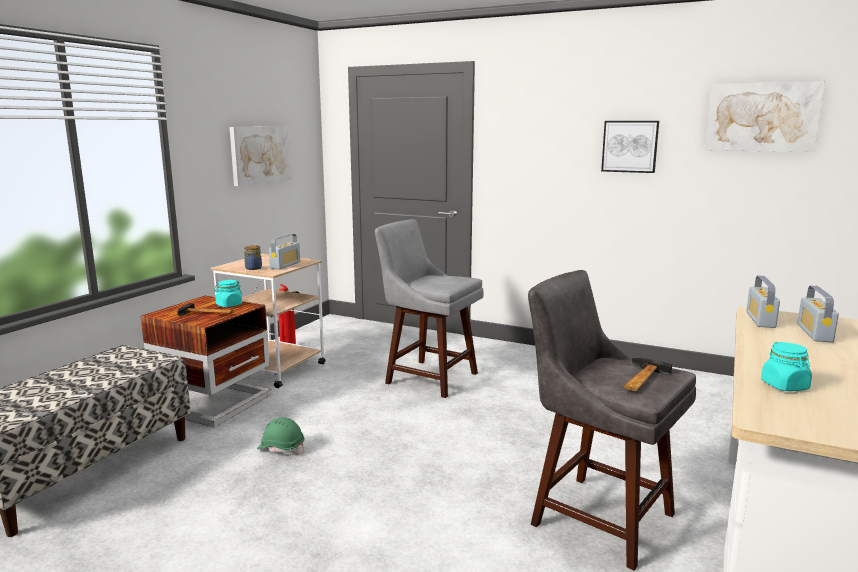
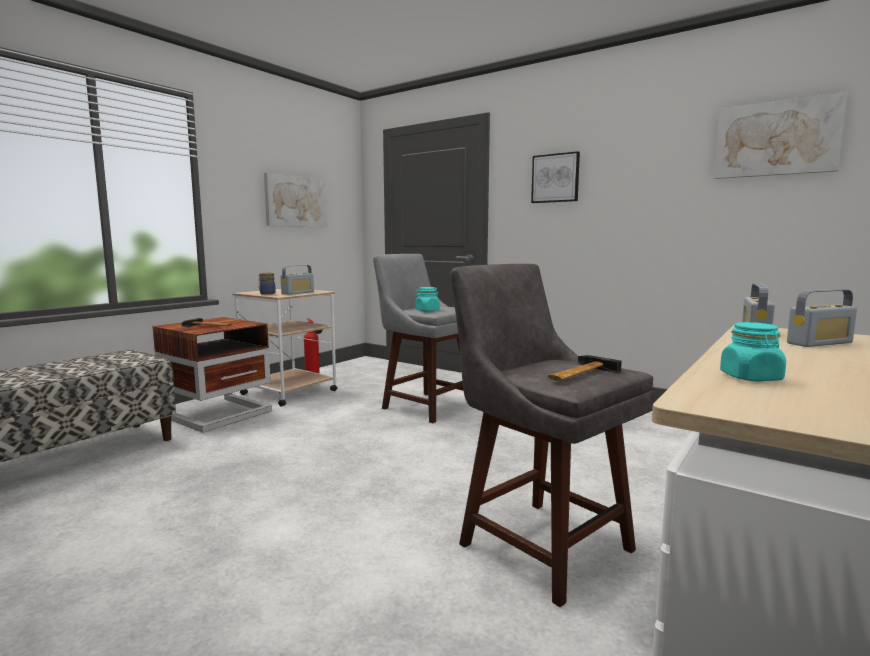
camera: 10 degrees right, 5 degrees down
(229, 305) = (235, 322): turquoise jar -> turquoise jar (427, 310)
(281, 448) = (249, 453): green hard hat -> none
(629, 146) = (636, 181): picture -> picture (555, 178)
(814, 333) = (819, 343): radio -> radio turned 135 degrees counterclockwise

